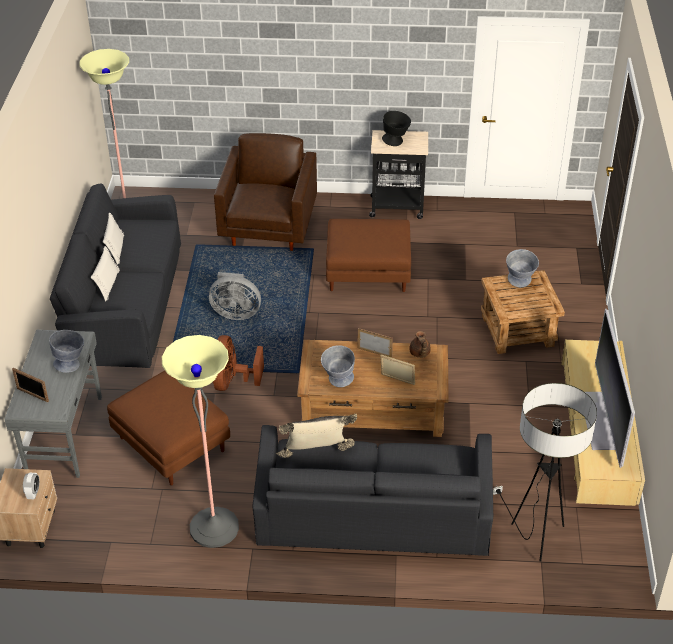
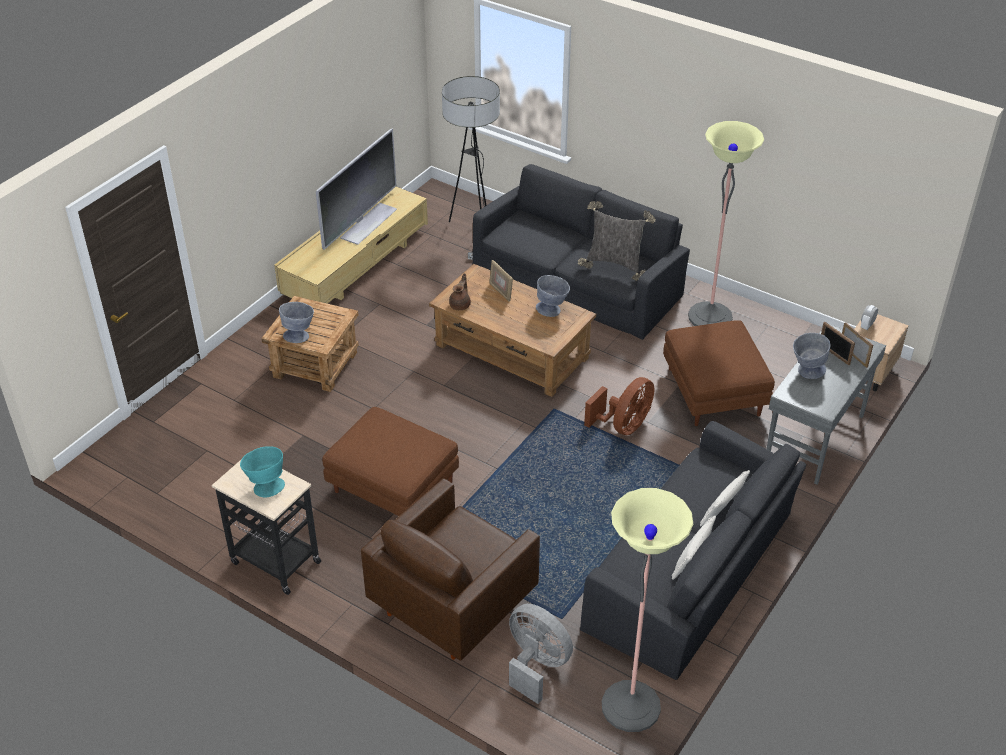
camera: 150 degrees left, 0 degrees up
(235, 313) = (573, 500): grey fan -> grey fan (536, 665)
(374, 352) = (499, 320): picture frame -> picture frame (834, 354)
(396, 141) = (266, 485): black bowl -> turquoise bowl

